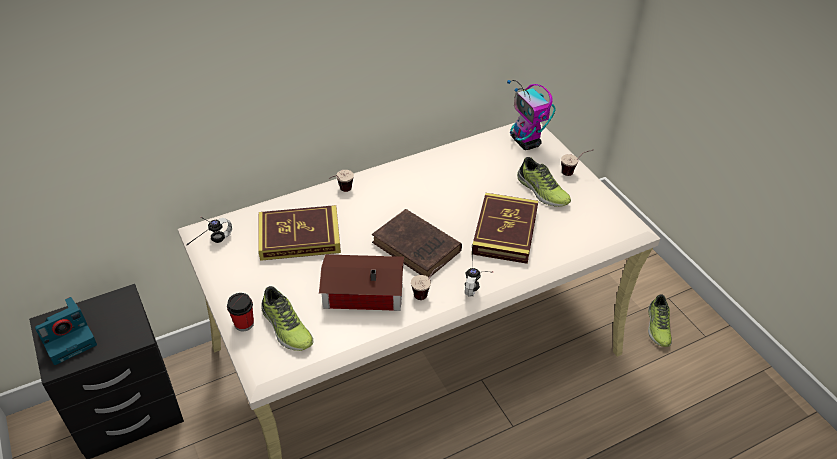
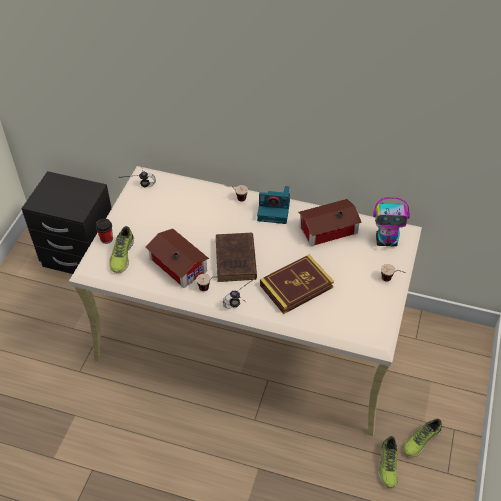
camera: 45 degrees right, 5 degrees up
(69, 338) = (52, 193): camera -> camera (274, 210)
(299, 237) = (184, 211): book -> none
(463, 165) = (326, 229): none -> toy house
(526, 142) = (386, 241): toy robot -> toy robot turned 105 degrees counterclockwise
(541, 191) = (352, 278): shoe -> shoe (387, 465)

